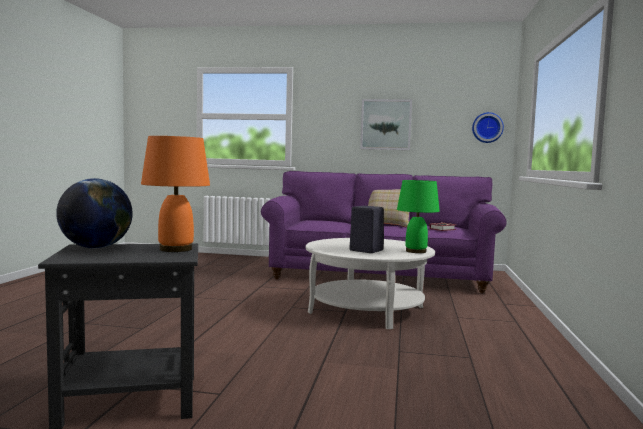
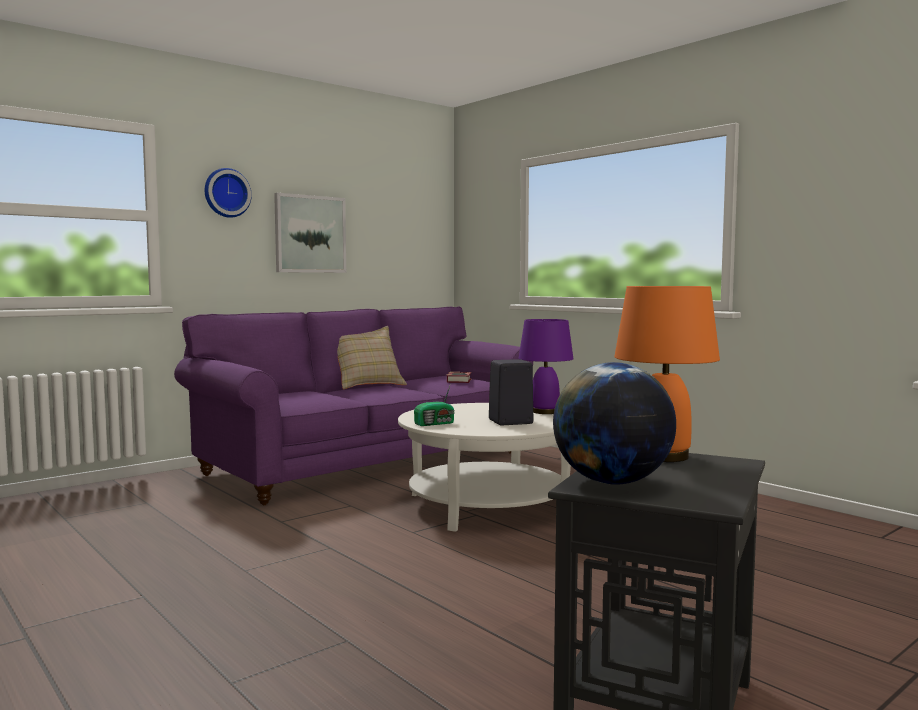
camera: 50 degrees left, 0 degrees up
(326, 243) = (435, 423): none -> radio
(416, 251) = (545, 412): green table lamp -> purple table lamp
(487, 127) = (428, 241): wall clock -> wall clock (226, 193)

